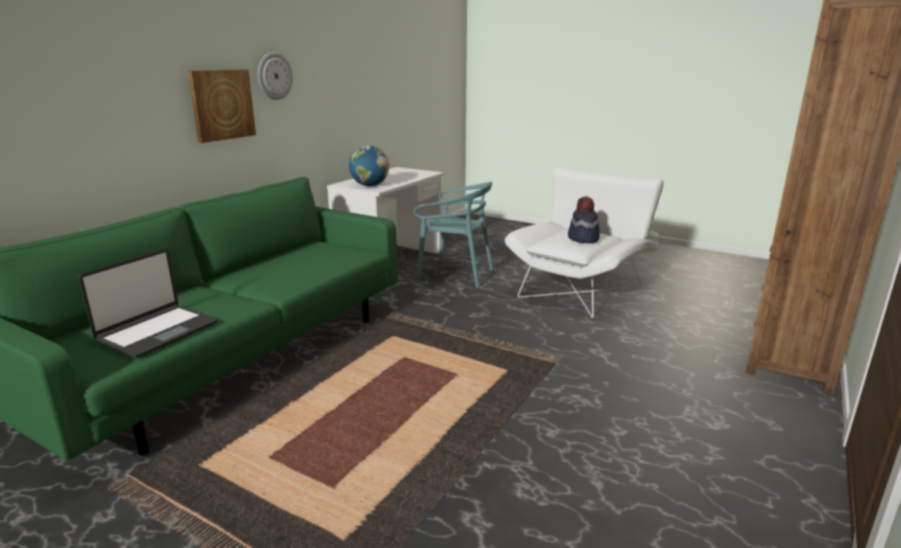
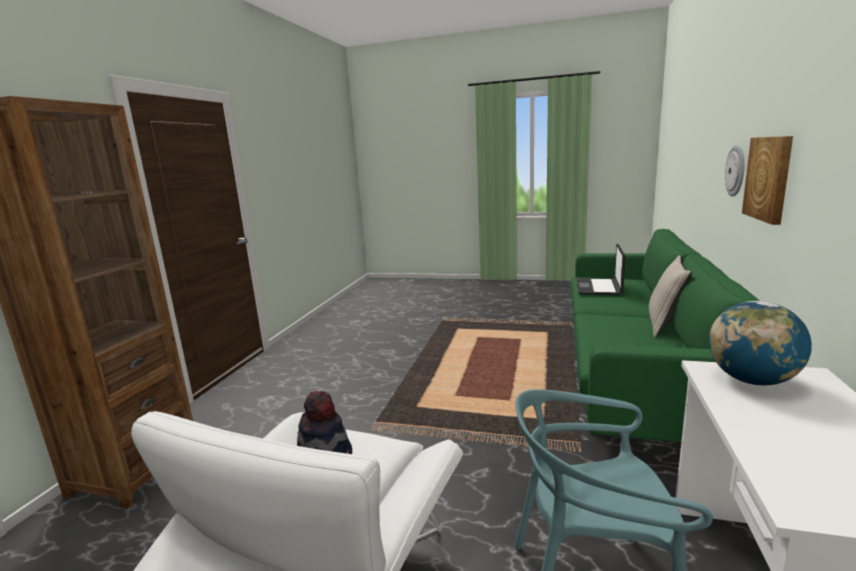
camera: 165 degrees right, 5 degrees down
(240, 271) = (665, 325): none -> beige pillow
(274, 76) = (819, 147): wall clock -> wall clock (736, 171)

